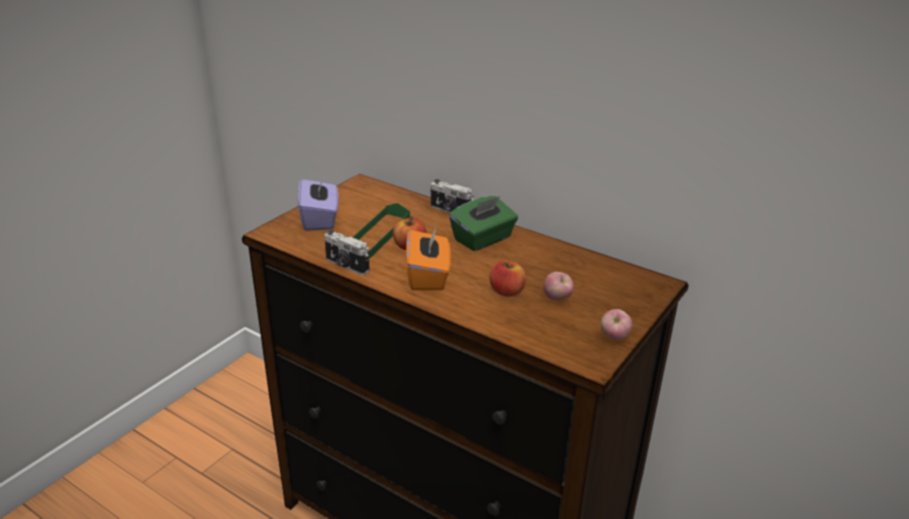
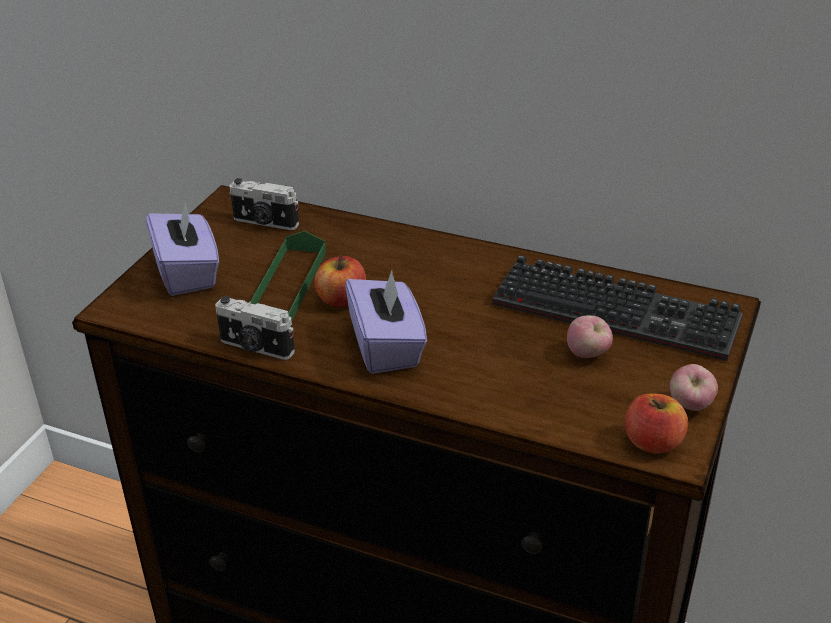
camera: 10 degrees left, 5 degrees up
(428, 276) = (387, 347): orange tissue box -> purple tissue box
(450, 211) = (382, 230): camera -> camera (265, 223)
(483, 239) = (447, 271): green tissue box -> none
(506, 291) = (511, 354): apple -> apple (653, 442)
(589, 276) = (620, 310): none -> keyboard

